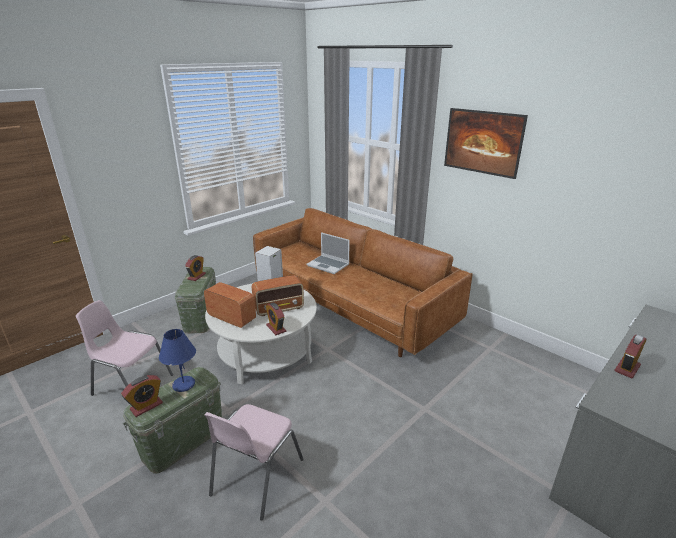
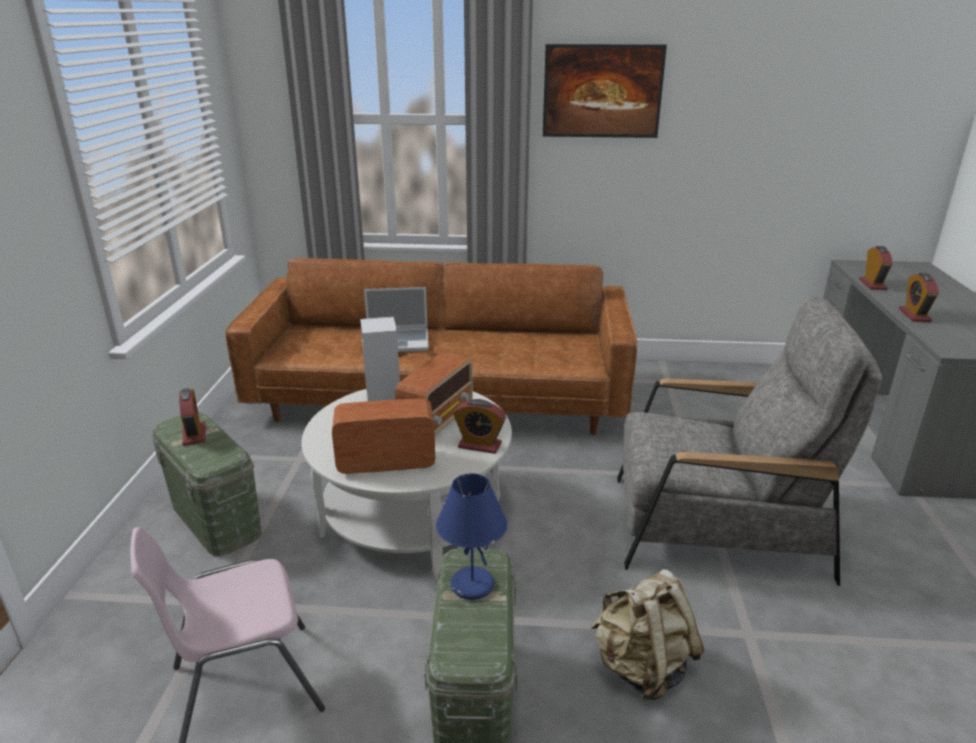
camera: 40 degrees left, 0 degrees up
(146, 406) = (468, 647): alarm clock -> alarm clock (872, 284)
(256, 477) = (641, 667): pink chair -> beige backpack
(392, 440) = (716, 526): none -> grey armchair

